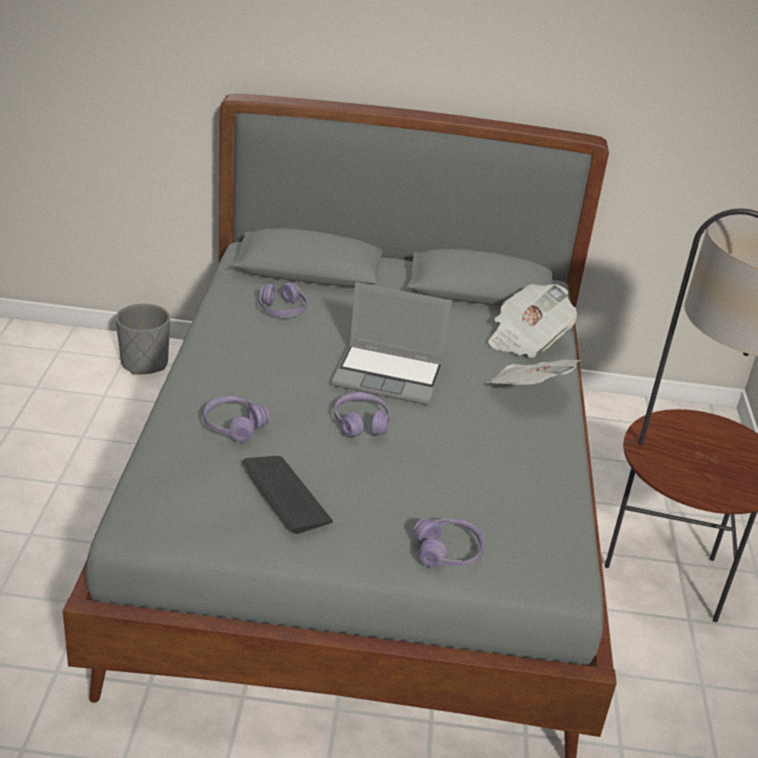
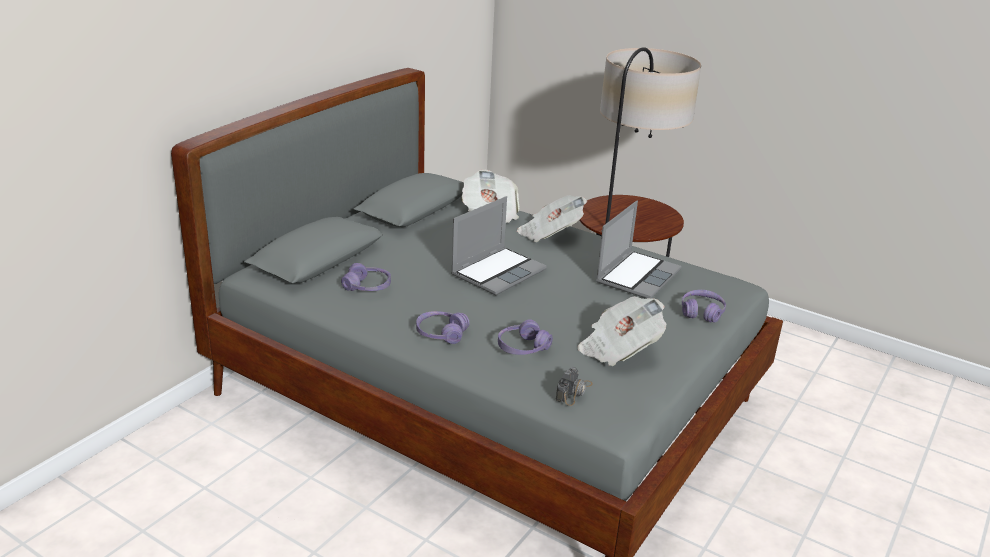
camera: 60 degrees left, 5 degrees down
(144, 363) = (177, 448): grey planter -> none
(172, 479) = (574, 391): none -> camera
(286, 494) = (619, 349): keyboard -> newspaper
(361, 423) = (550, 299): purple headphones -> purple headphones (441, 334)
(491, 479) = (637, 276): none -> laptop

